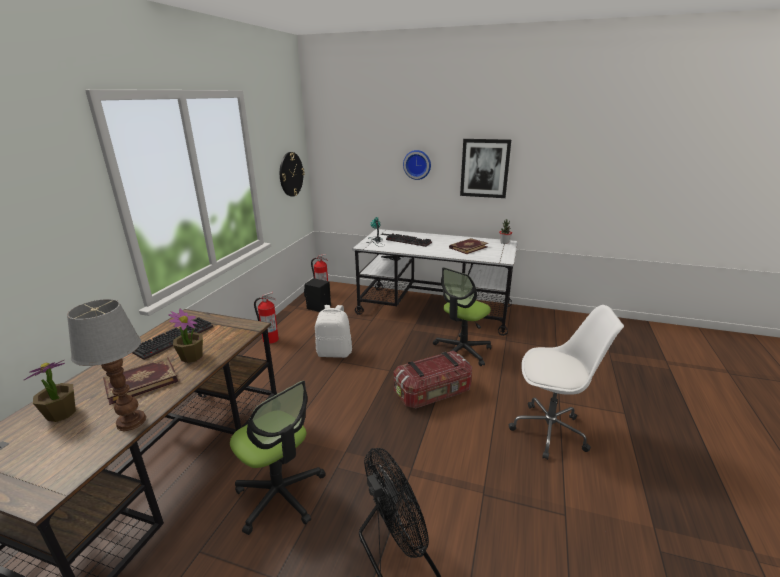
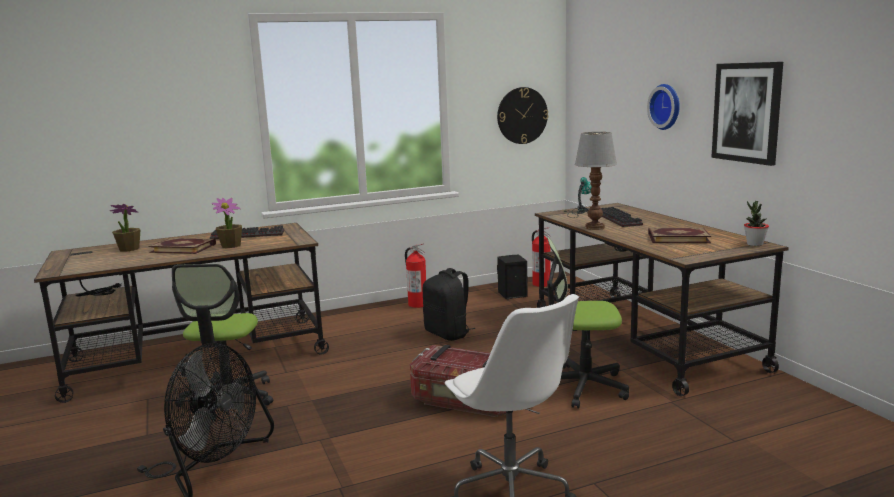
camera: 50 degrees right, 10 degrees down
(131, 422) = (137, 262): table lamp -> table lamp (594, 227)
(334, 352) = (448, 334): white backpack -> black backpack
(434, 309) = (641, 338): white desk -> brown desk

